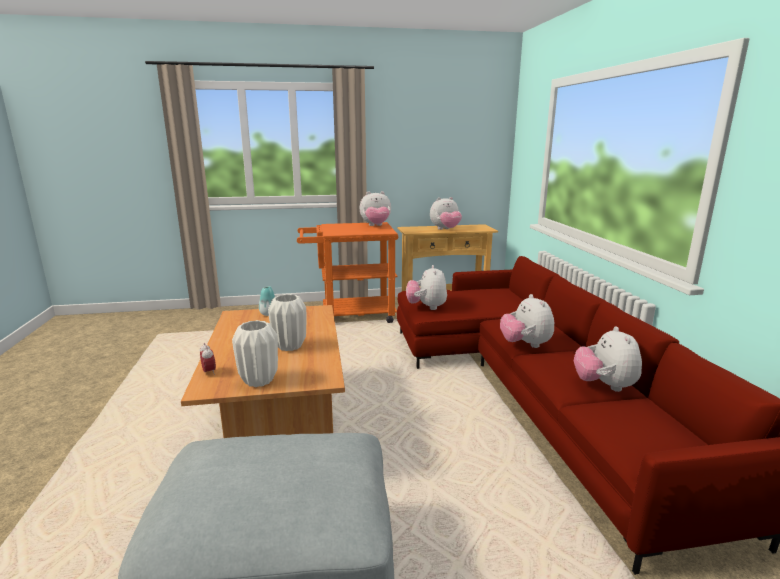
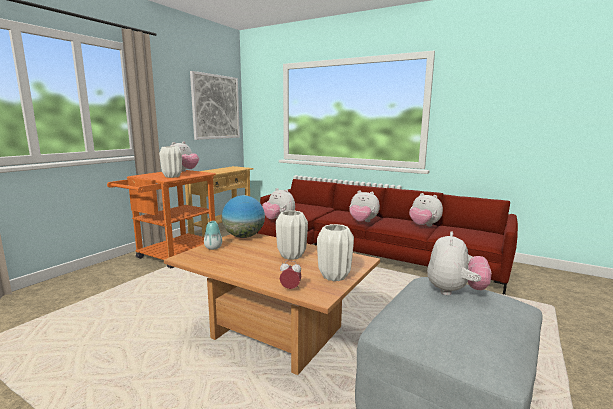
camera: 50 degrees left, 5 degrees down
(314, 312) = (244, 236): none -> globe
(346, 231) = (172, 176): none -> white vase
(445, 229) = (220, 171): plush toy -> plush toy (454, 291)
(464, 145) = (215, 107): none -> picture

